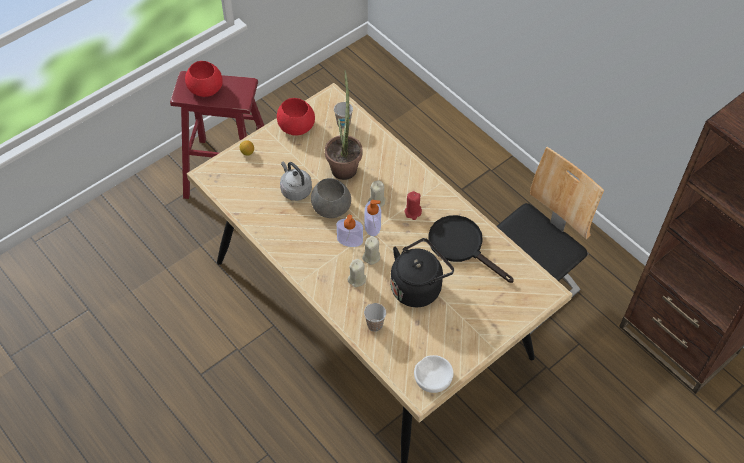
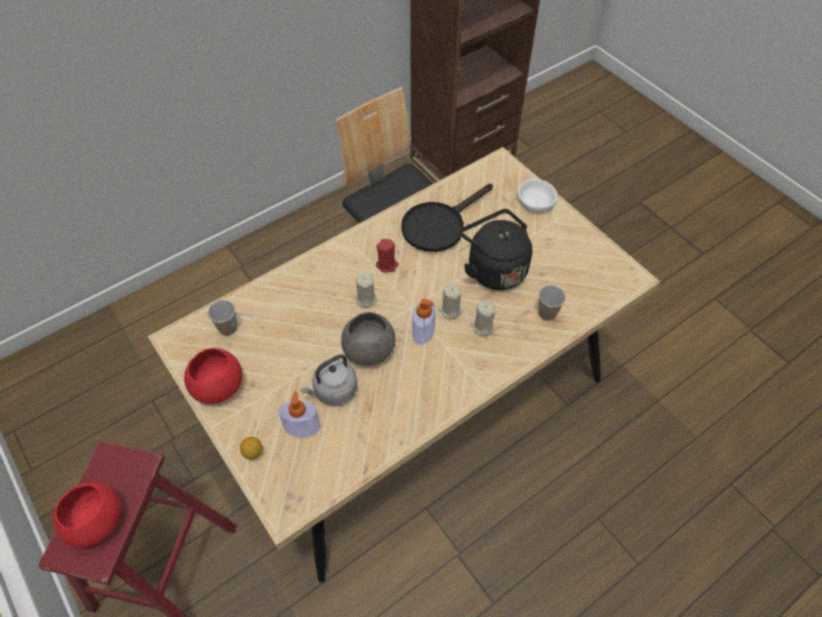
camera: 85 degrees left, 0 degrees up
(344, 165) = (300, 331): potted plant -> none
(372, 226) = (403, 306): soap dispenser -> soap dispenser (302, 427)
(433, 376) = (609, 265): white bowl -> white bowl (536, 200)

